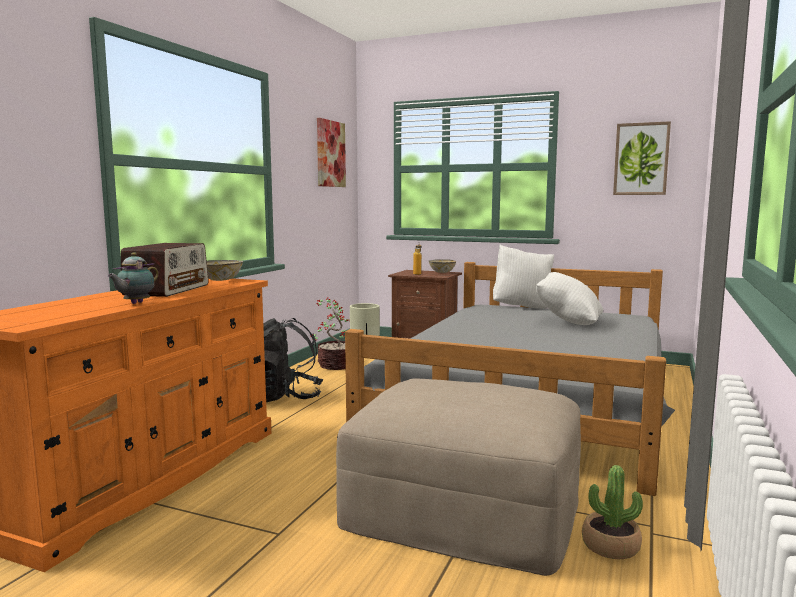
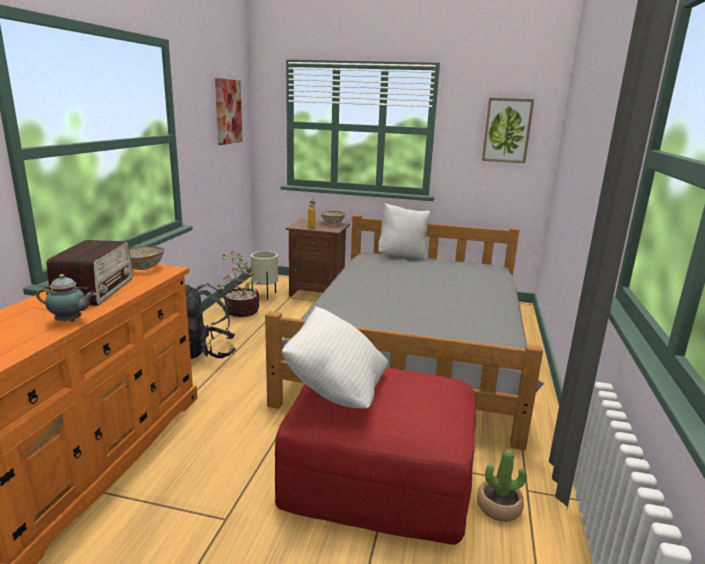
camera: 10 degrees left, 10 degrees up
(135, 303) = (70, 321): teapot -> teapot turned 105 degrees counterclockwise
(464, 508) = (379, 476): beige ottoman -> red ottoman
(568, 322) = (445, 279): white pillow -> white pillow (336, 389)

